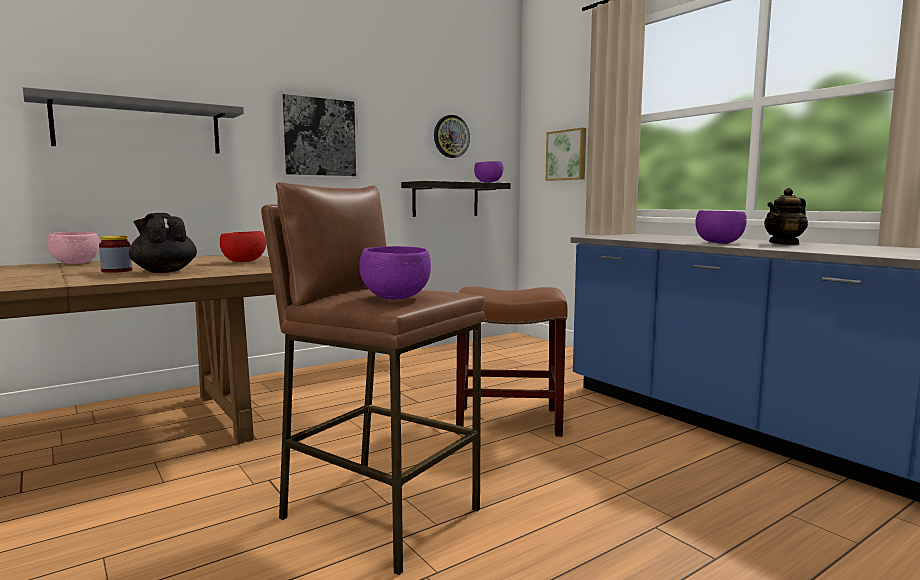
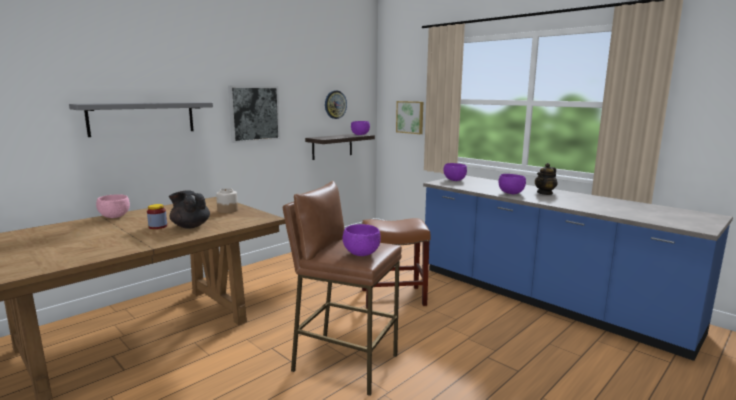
camera: 10 degrees left, 5 degrees up
(244, 262) = (227, 210): red bowl -> jar
(626, 236) = (454, 180): none -> purple bowl

